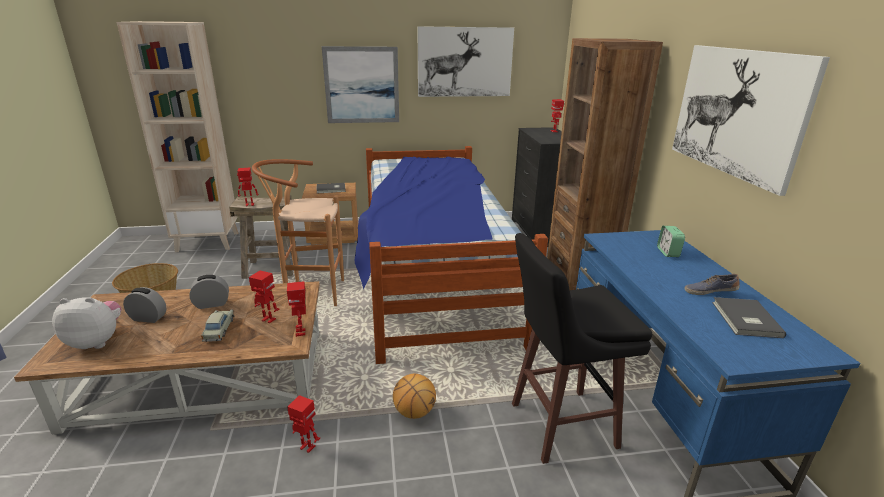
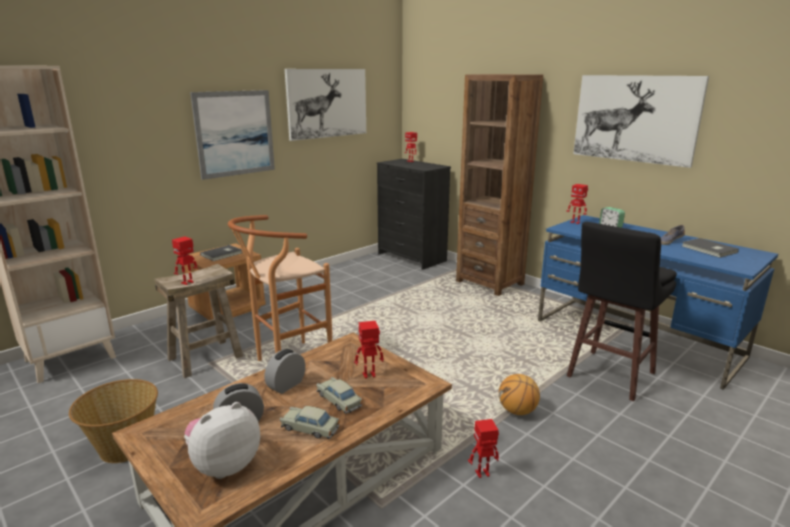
camera: 35 degrees left, 5 degrees down
(171, 341) = (310, 428): none -> beige toy car
(301, 332) = (416, 372): toy robot -> toy robot (575, 222)
(432, 275) = (377, 312): bed -> none

